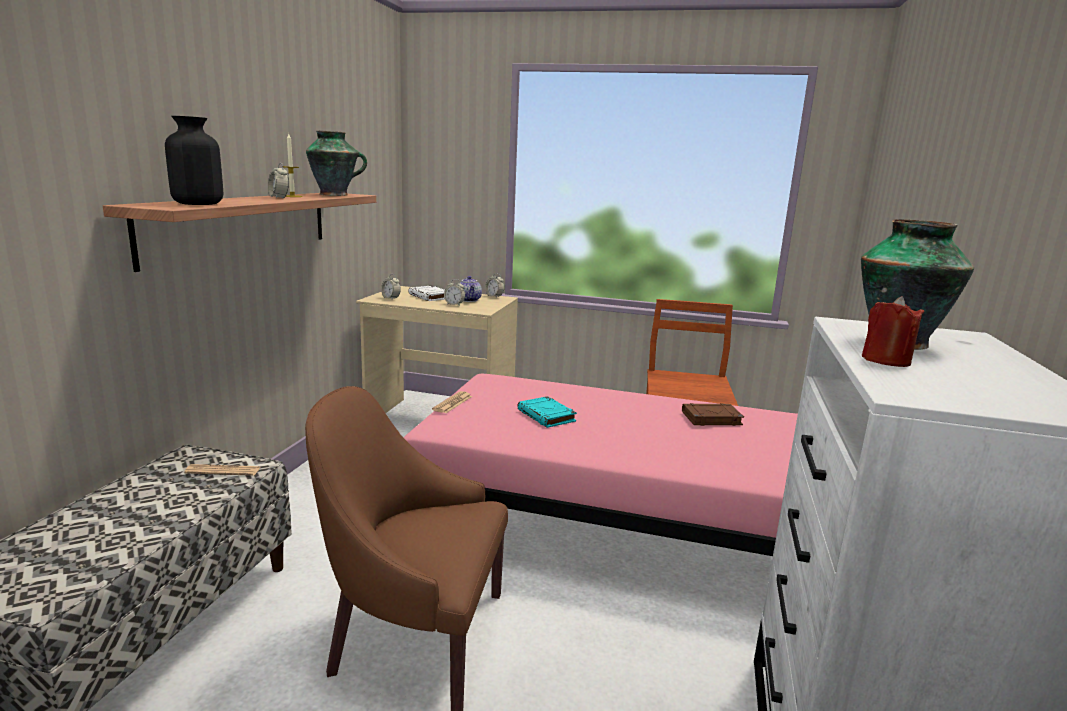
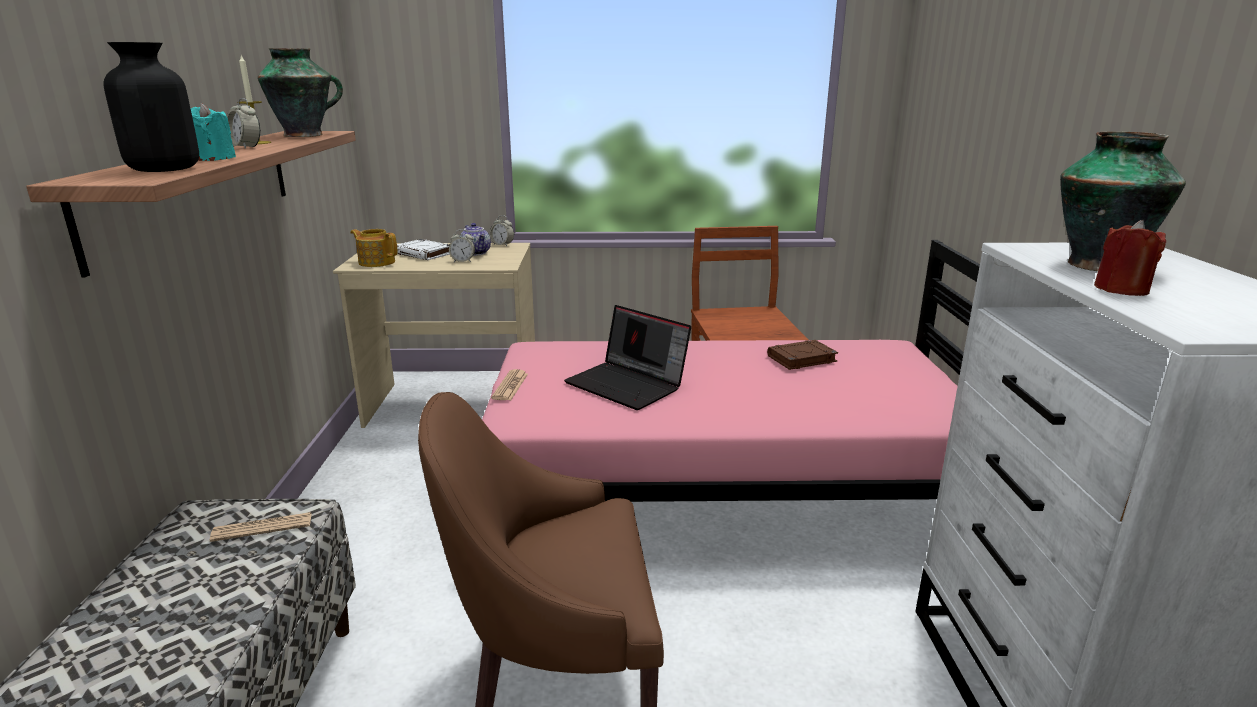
camera: 15 degrees left, 5 degrees up
(243, 201) = (214, 158): none -> turquoise candle
(391, 298) = (376, 262): alarm clock -> teapot
(547, 416) = (628, 385): turquoise book -> laptop

